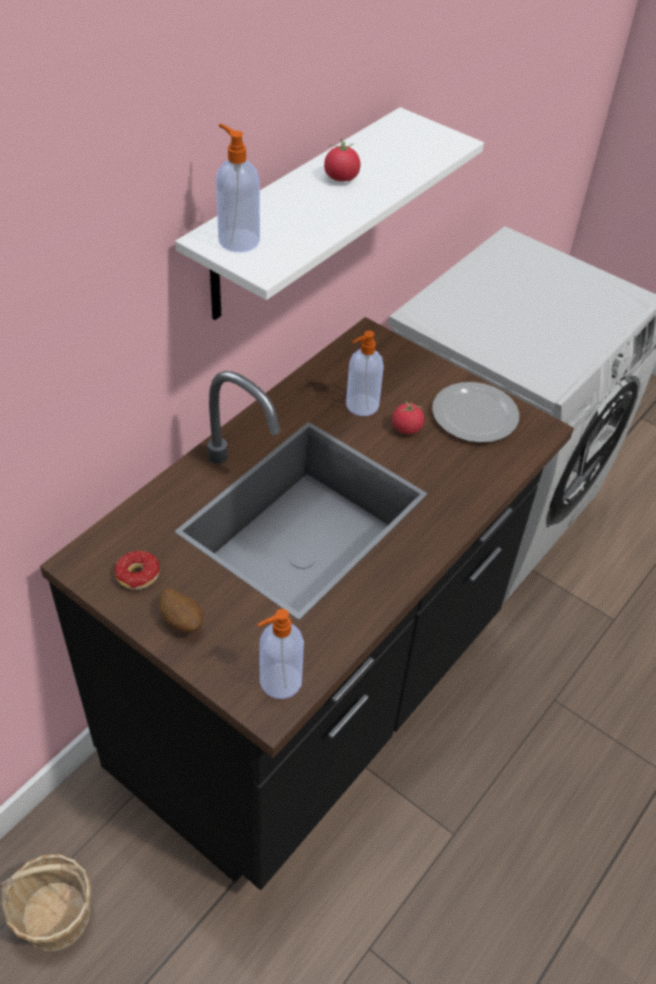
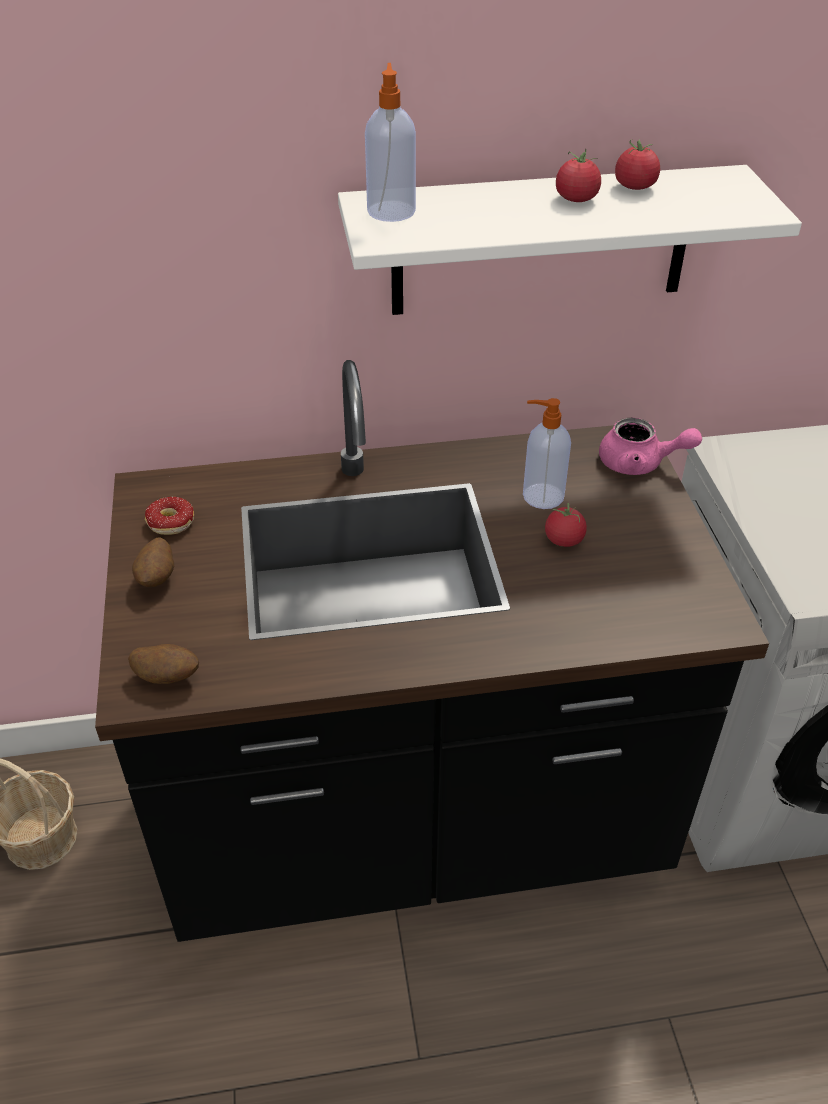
camera: 45 degrees right, 5 degrees down
(279, 682) = (168, 677): soap dispenser -> potato
(362, 153) = (635, 187): none -> tomato
(392, 350) = (639, 463): none -> pink teapot
(474, 416) = (656, 568): plate -> none

